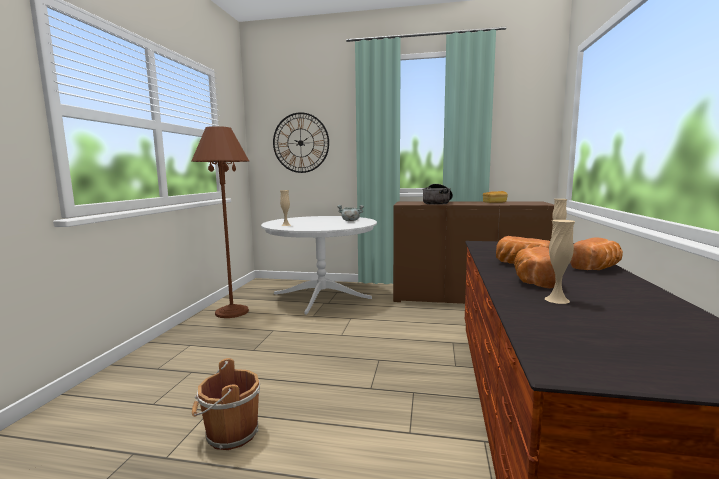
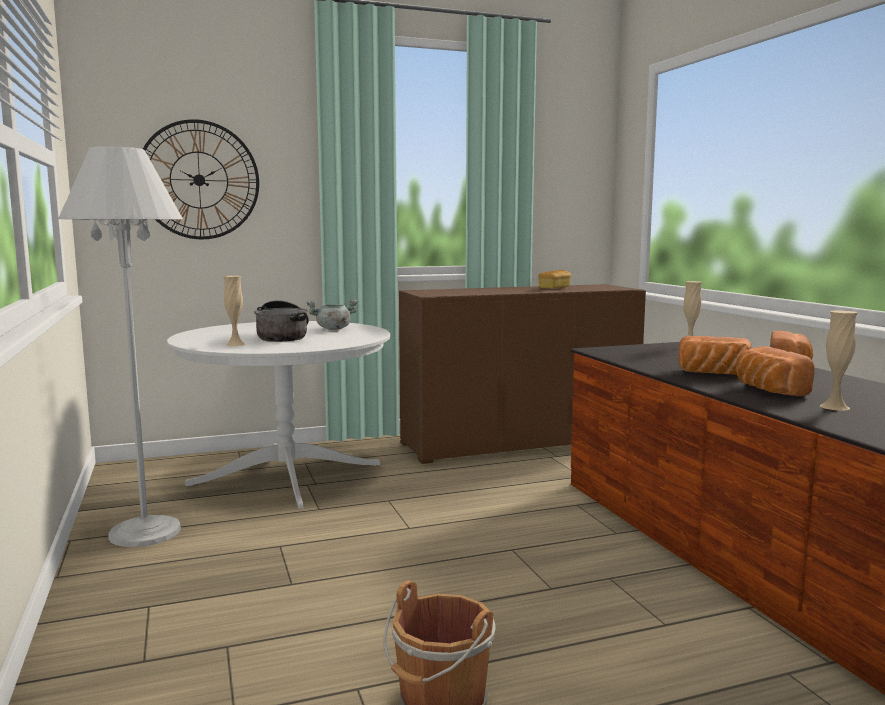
camera: 30 degrees left, 0 degrees up
(232, 312) = (145, 532): brown floor lamp -> white floor lamp
(437, 203) = (476, 291): cooking pot -> cooking pot (283, 336)

